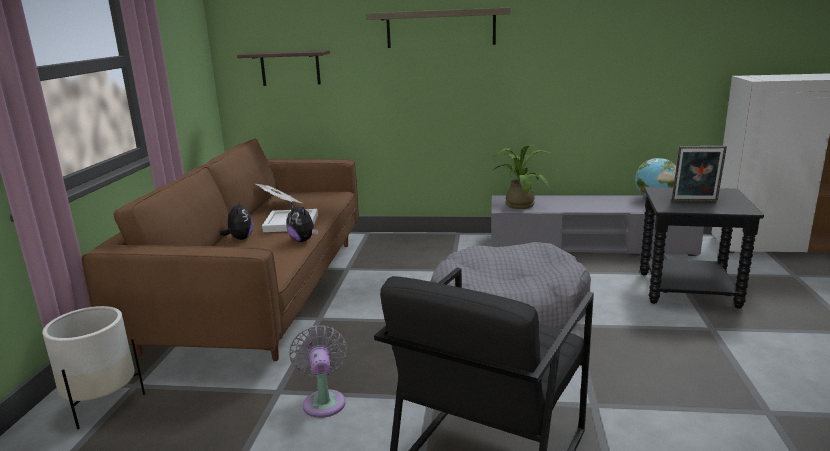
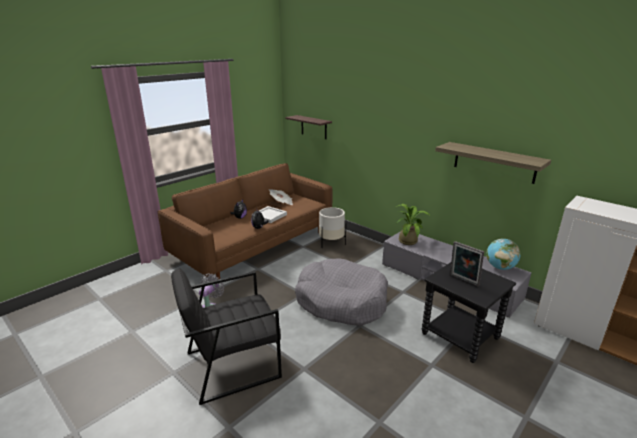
camera: 35 degrees right, 5 degrees up
(102, 404) = (150, 273): white planter -> white planter (331, 243)
(440, 28) = (387, 119): shelf -> shelf (494, 162)

